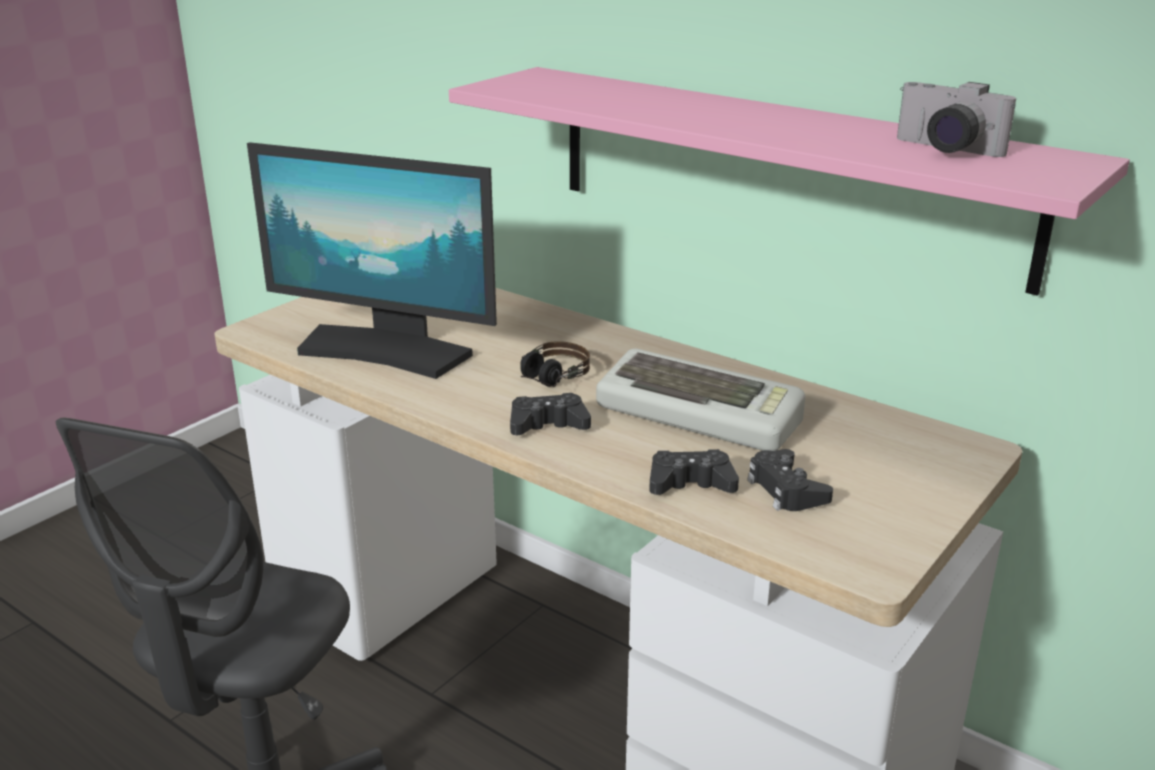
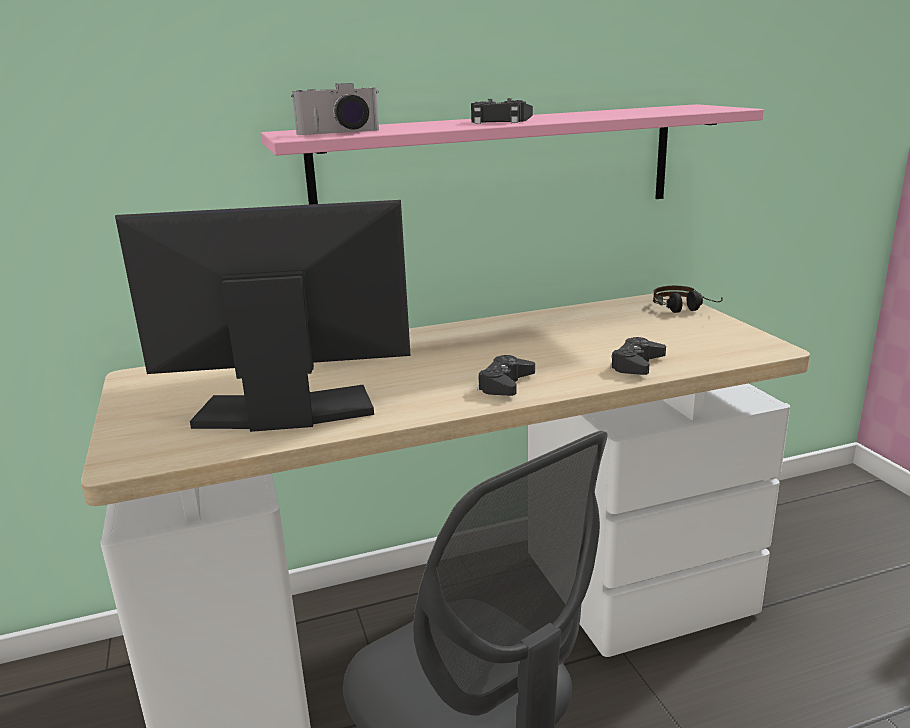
camera: 55 degrees left, 5 degrees down
(385, 350) = (285, 412): monitor -> monitor turned 150 degrees counterclockwise
(546, 381) = (437, 370): headphones -> headphones (686, 310)
(701, 413) = (549, 341): keyboard -> none
(786, 489) = (669, 345): black game controller -> black game controller (499, 121)
(943, 149) = (644, 110): camera -> camera (340, 133)

